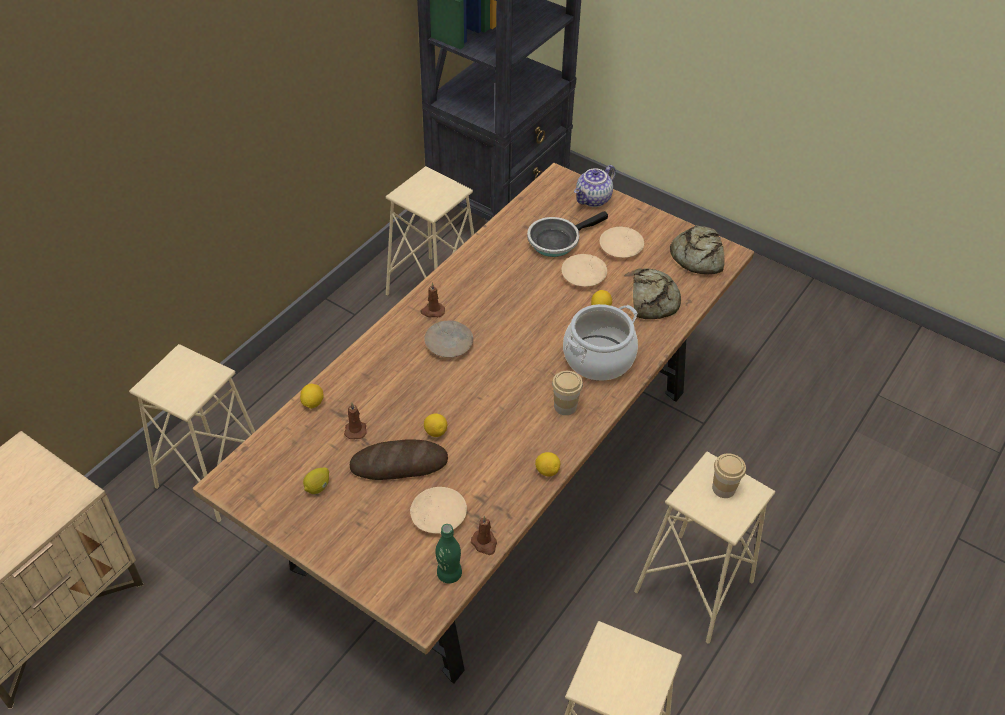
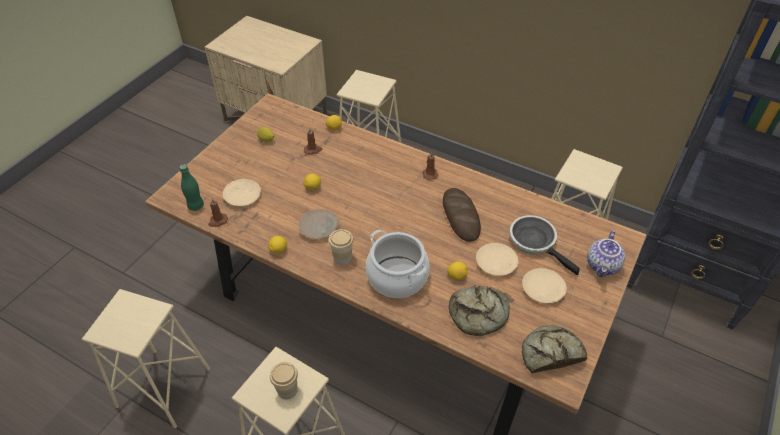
camera: 85 degrees right, 0 degrees up
(399, 464) = (284, 173): bread -> bread (460, 217)
(449, 343) = (398, 186): beige plate -> beige plate (319, 228)
(593, 200) = (603, 266): teapot -> teapot turned 105 degrees counterclockwise

